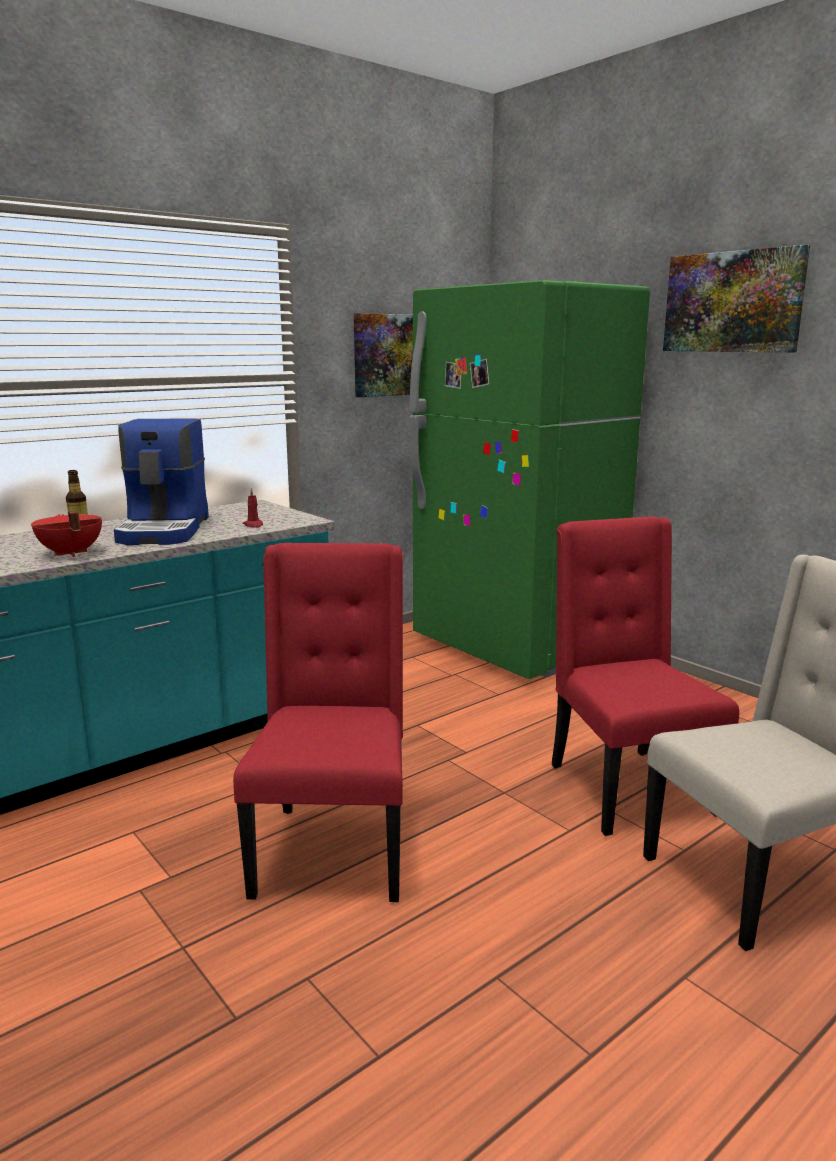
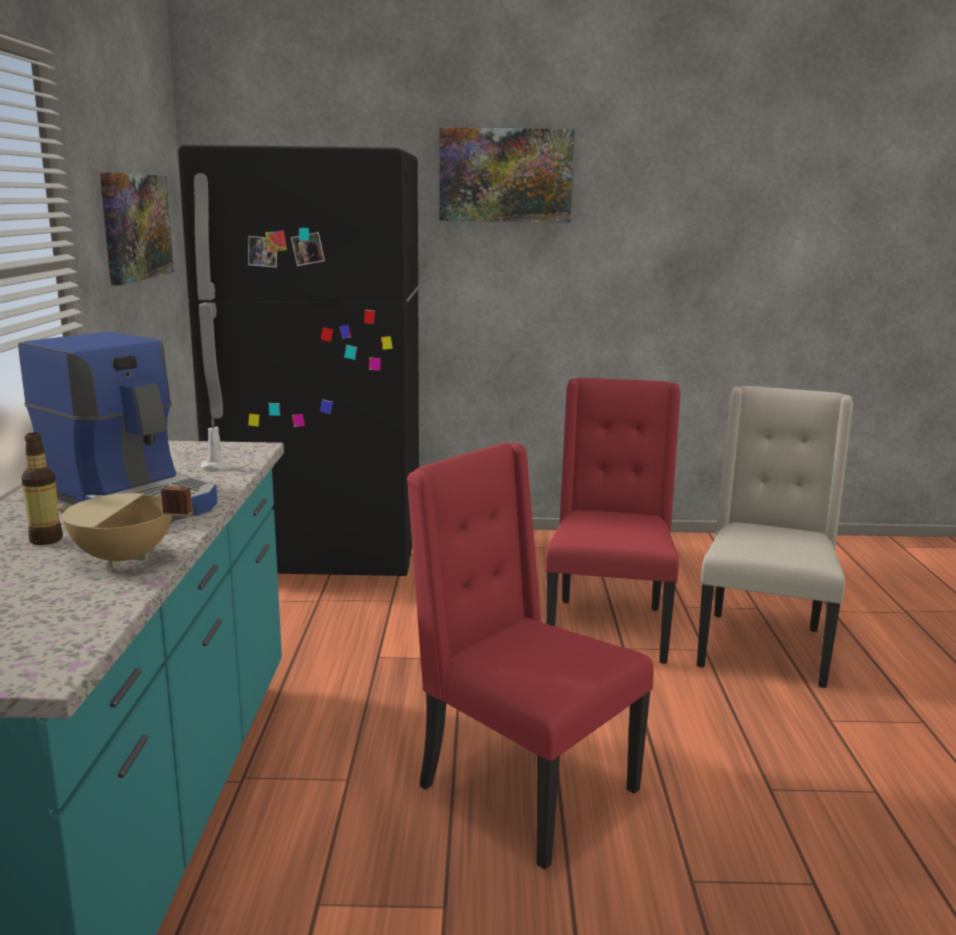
camera: 50 degrees left, 0 degrees up
(70, 553) = (123, 559): red cooking pot -> beige cooking pot
(253, 525) = (217, 467): red candle -> white candle
(515, 646) = (323, 554): green fridge -> black fridge
(626, 788) = (607, 628): red chair -> red chair turned 75 degrees clockwise

